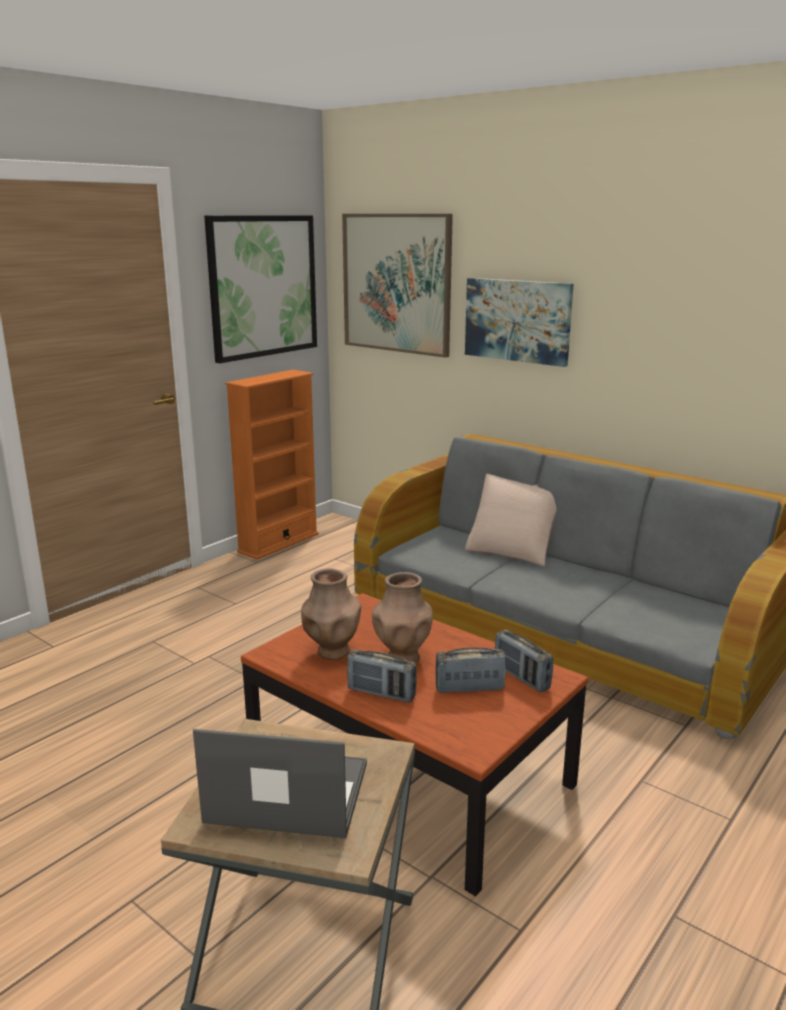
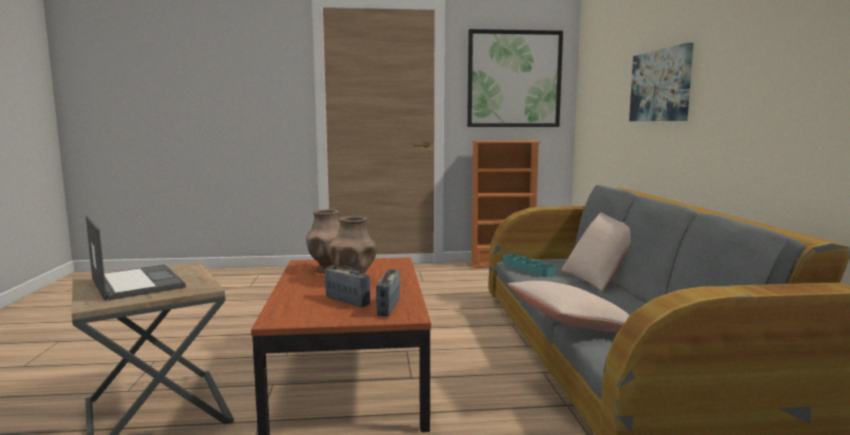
camera: 45 degrees right, 10 degrees down
(381, 693) = (302, 288): radio -> none
(396, 283) = (604, 72): picture -> none
(436, 558) = (528, 269): none -> turquoise tray
(599, 618) = (571, 324): none -> beige pillow

